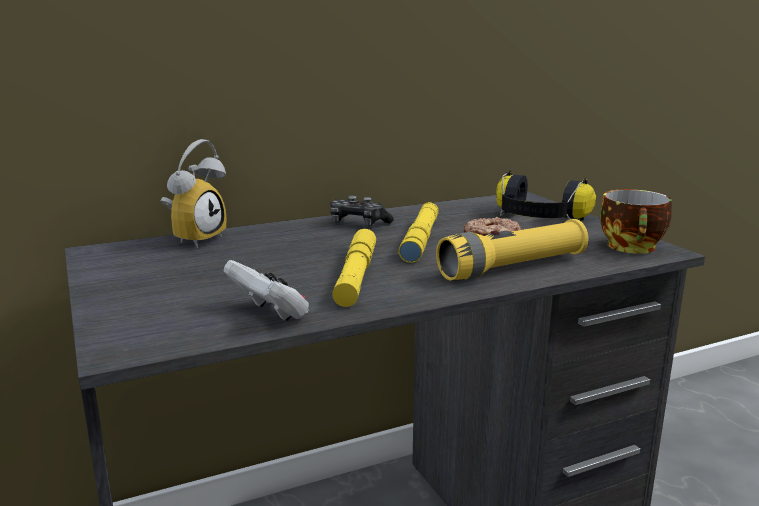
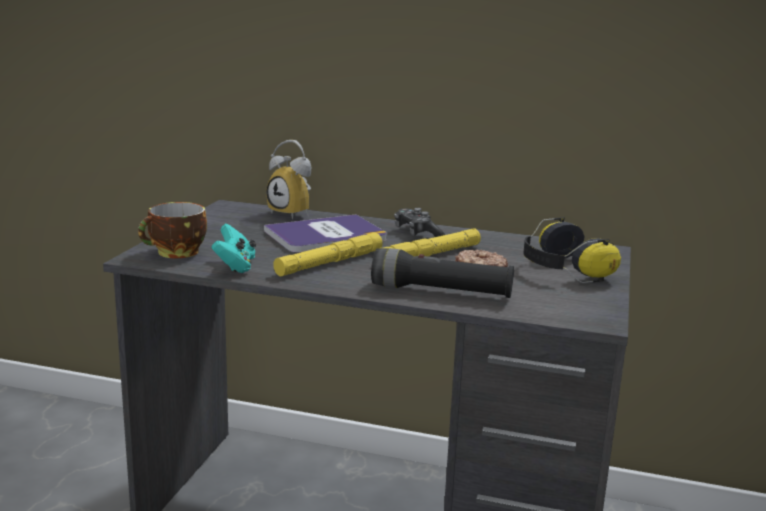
camera: 40 degrees right, 0 degrees up
(195, 238) = (294, 213): alarm clock -> alarm clock turned 60 degrees clockwise
(270, 314) = (235, 266): white game controller -> turquoise game controller
(285, 251) = (326, 236): none -> book
(513, 268) = (441, 292): yellow flashlight -> black flashlight
(633, 248) = (579, 311): cup -> cup (176, 253)

